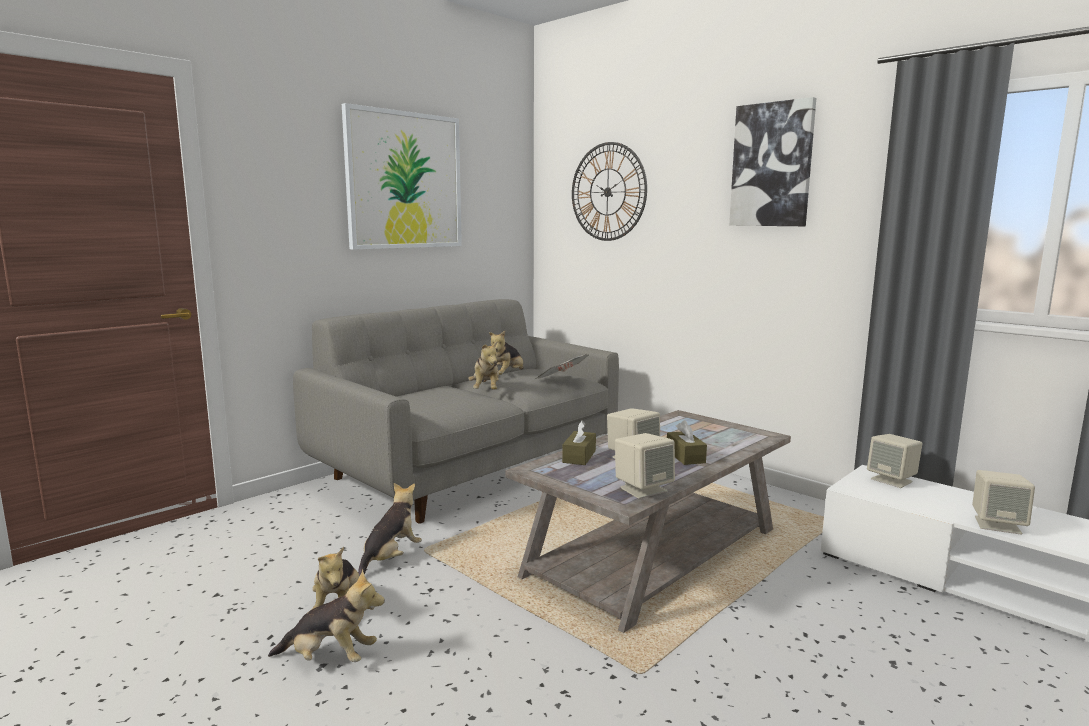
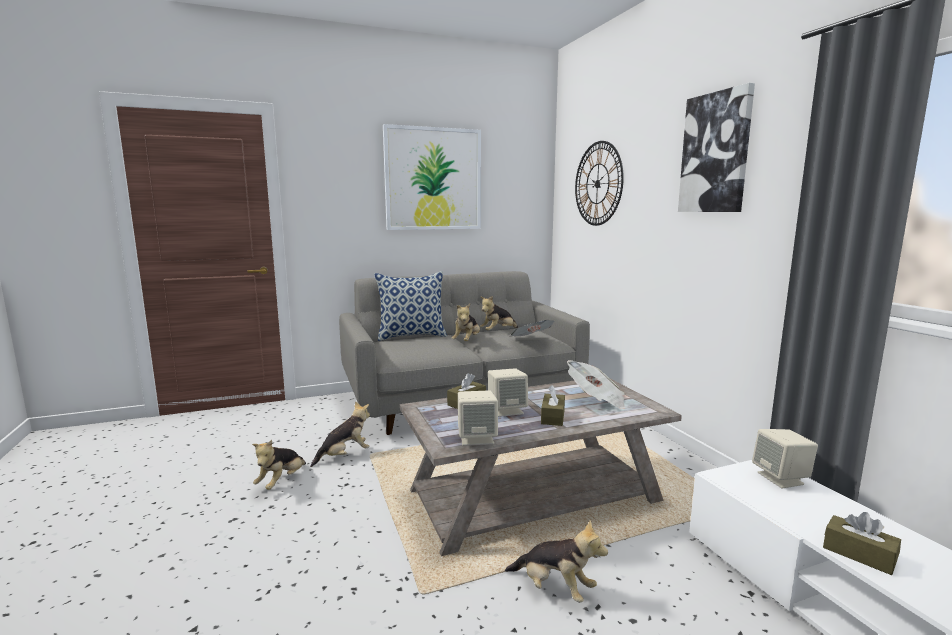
camera: 25 degrees right, 0 degrees up
(330, 658) = (243, 515): plush toy -> plush toy (554, 588)
(407, 391) = (412, 336): none -> pillow
(702, 433) = (596, 400): none -> newspaper
(997, 525) = (859, 554): beige speaker -> brown tissue box

